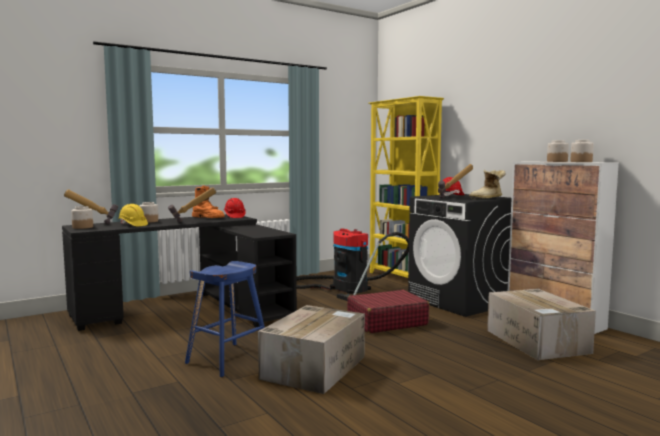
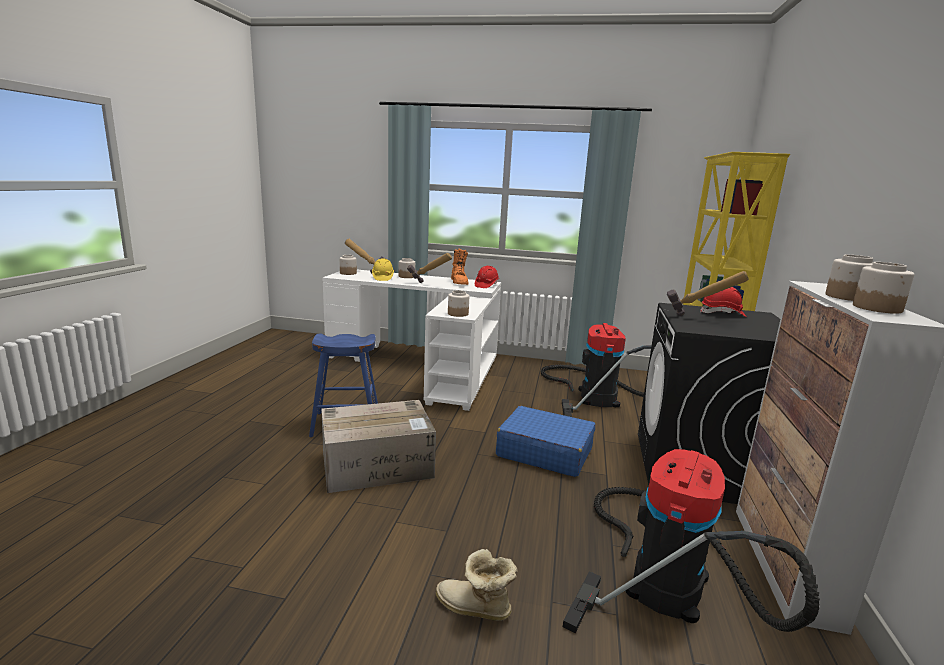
camera: 45 degrees right, 10 degrees up
(191, 309) = (423, 366): black desk -> white desk
(273, 233) = (458, 314): none -> jar
(386, 322) = (544, 452): red suitcase -> blue suitcase
(487, 198) = (749, 332): boot -> boot (474, 609)
(538, 342) = (665, 577): cardboard box -> vacuum cleaner

